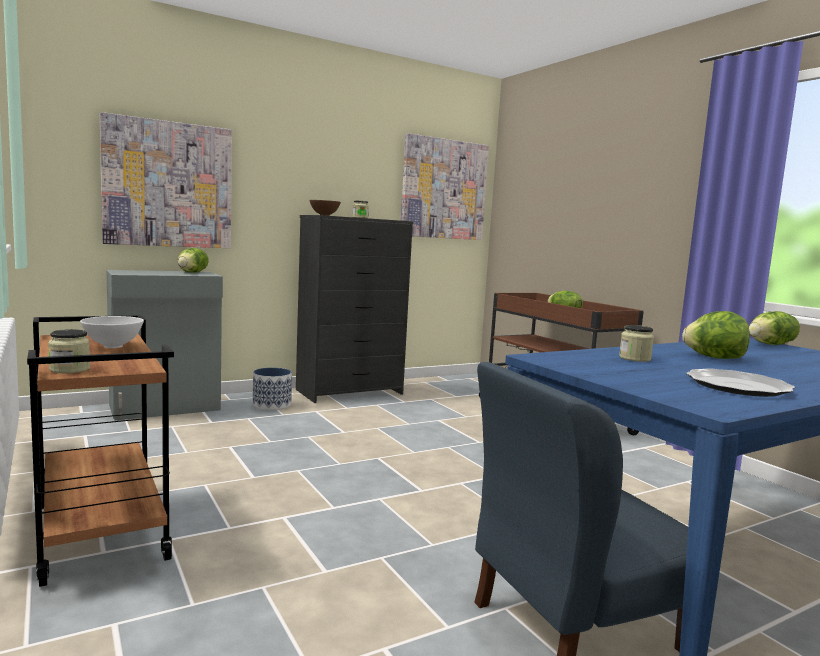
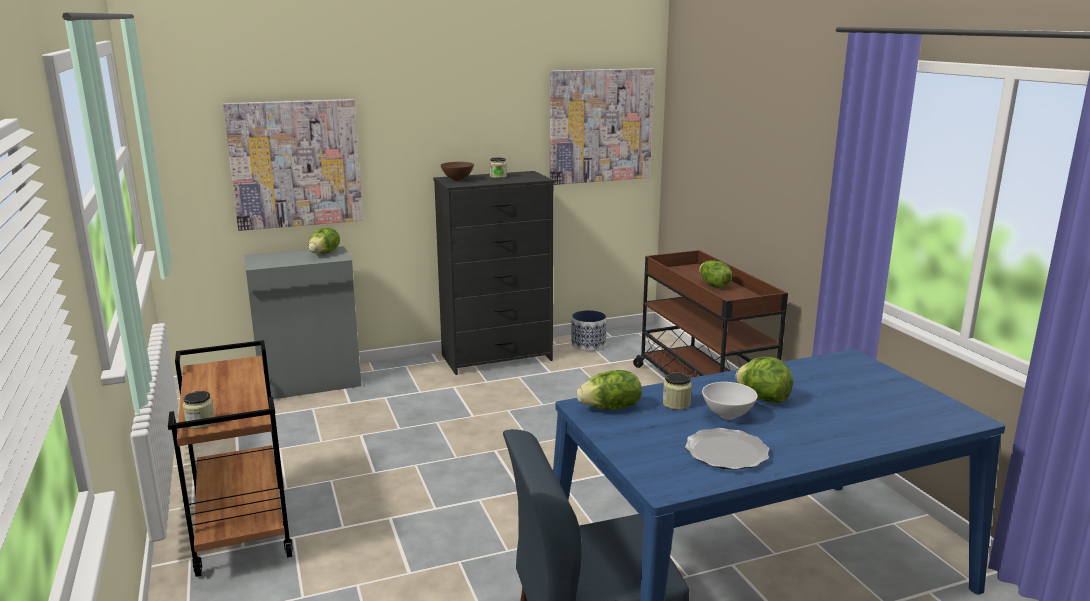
camera: 10 degrees right, 10 degrees up
(112, 346) = (237, 383): white bowl -> white bowl (727, 415)
(271, 405) = (412, 378): planter -> planter (588, 345)
(771, 344) = (863, 365): lettuce -> lettuce (611, 408)

